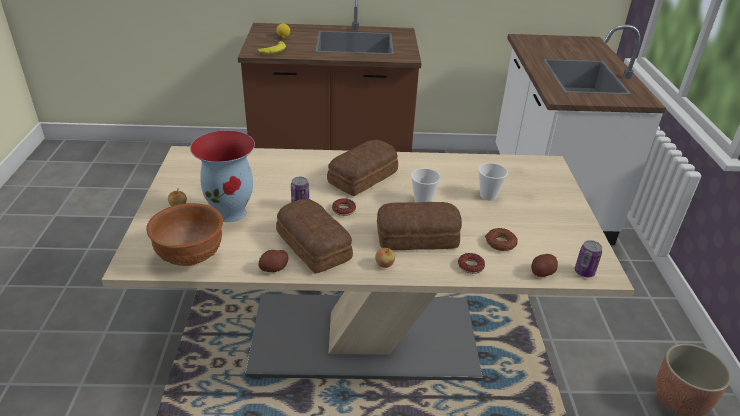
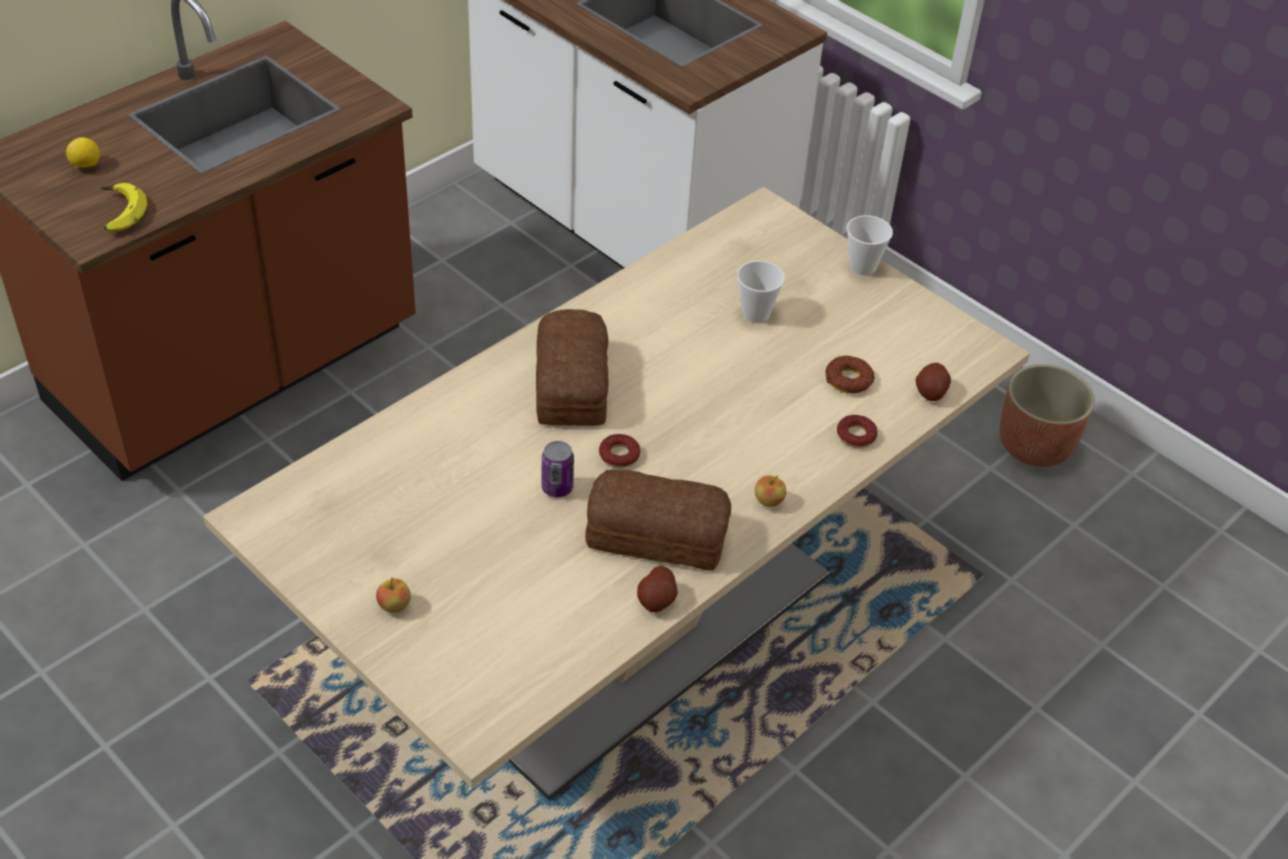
camera: 45 degrees left, 10 degrees up
(192, 256) = (535, 661): brown bowl -> none
(231, 212) = (483, 562): vase -> none
(418, 238) = (757, 435): bread -> none
(423, 201) = (694, 375): cup -> cup (862, 267)
(584, 272) = (967, 362): can -> none

